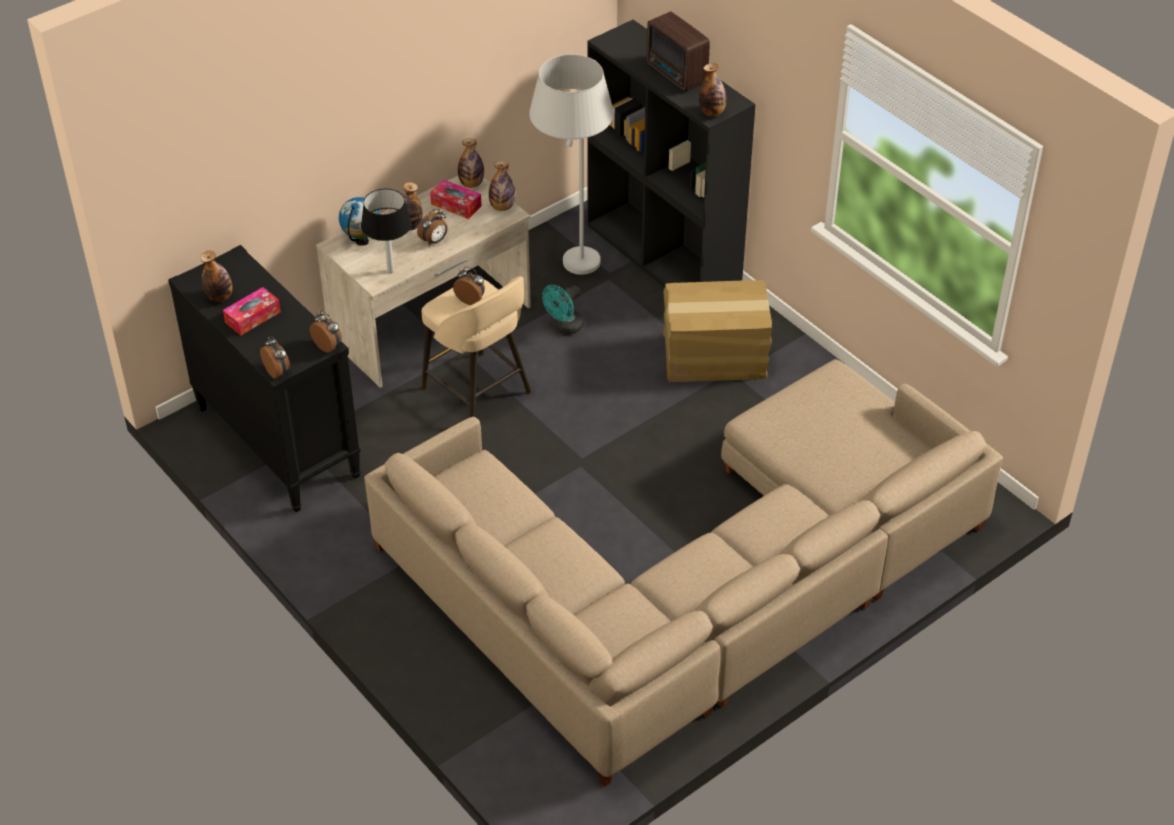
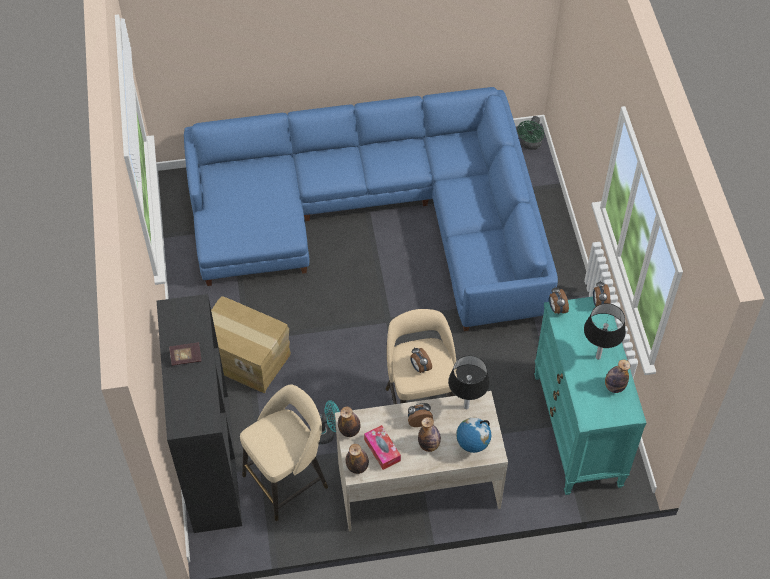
camera: 150 degrees left, 10 degrees up
(253, 317) = (598, 357): tissue box -> black table lamp
(276, 442) = (578, 430): black dresser -> turquoise dresser
(544, 793) = (530, 145): none -> green fan
(573, 275) = (287, 480): white floor lamp -> beige stool
(676, 74) = (186, 357): radio -> book
(693, 581) = (377, 215): beige sofa -> blue sofa
(712, 112) = (193, 307): bottle -> none

